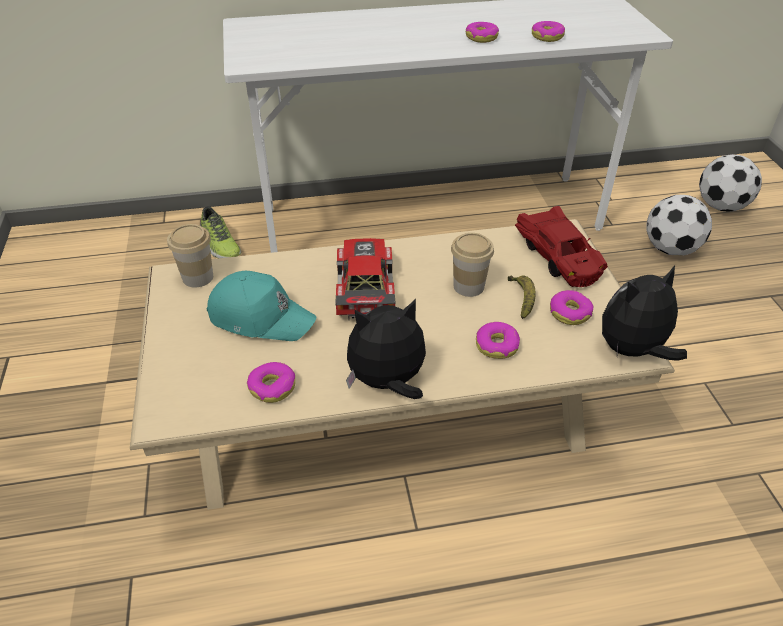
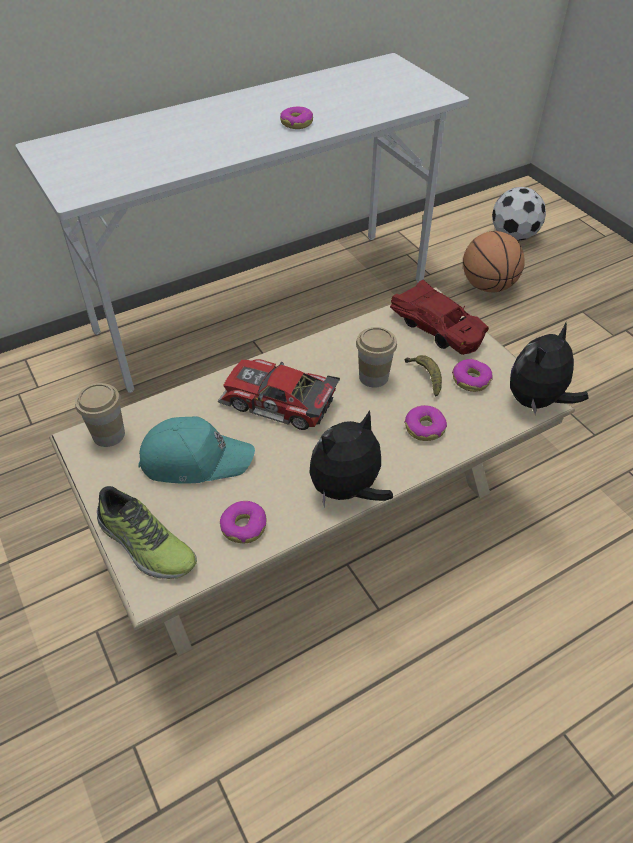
camera: 20 degrees left, 5 degrees up
(219, 244) = (59, 382): shoe -> shoe (145, 544)
(361, 288) = (277, 404): toy car -> toy car turned 45 degrees counterclockwise
(547, 37) = (357, 112): donut -> none
(671, 249) = (488, 286): football -> basketball

